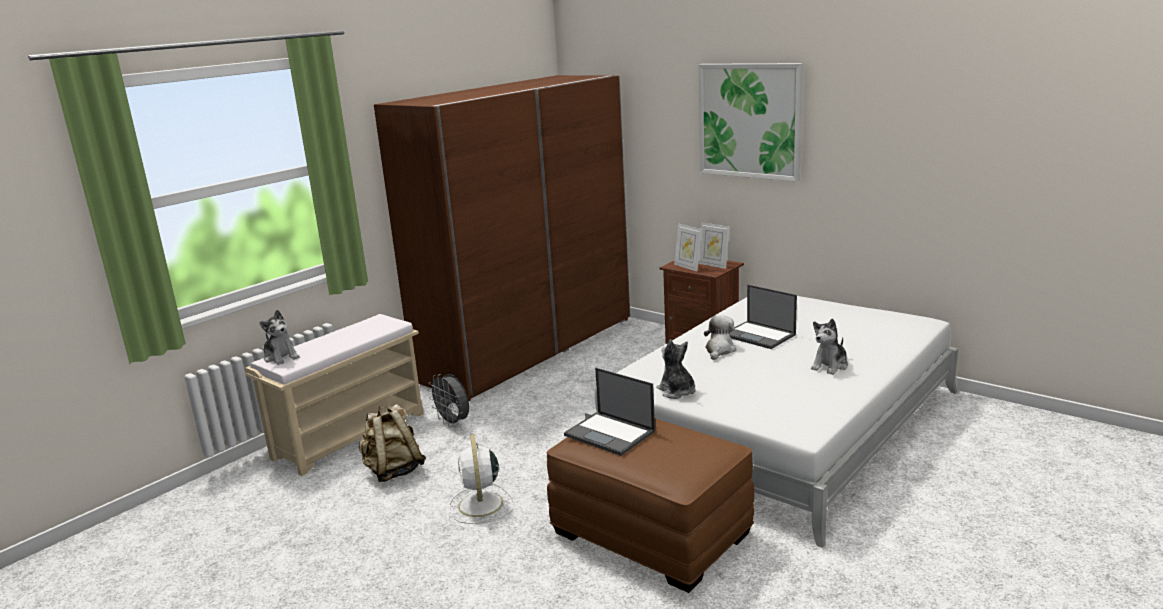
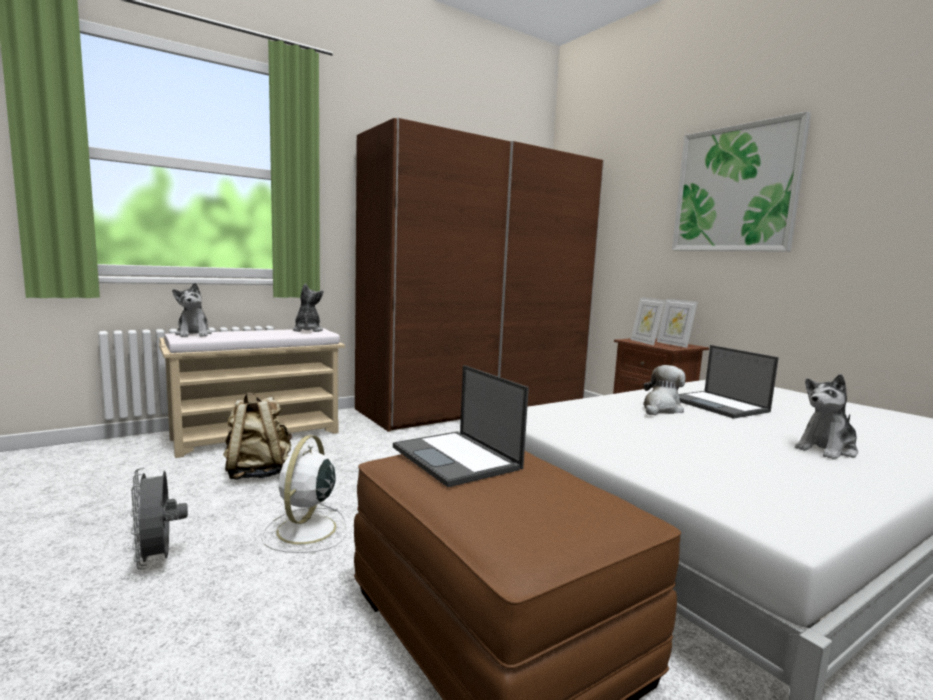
camera: 15 degrees right, 10 degrees down
(453, 423) = (357, 445): grey fan -> grey fan (158, 559)
(677, 392) = (585, 435): plush toy -> plush toy (307, 330)

